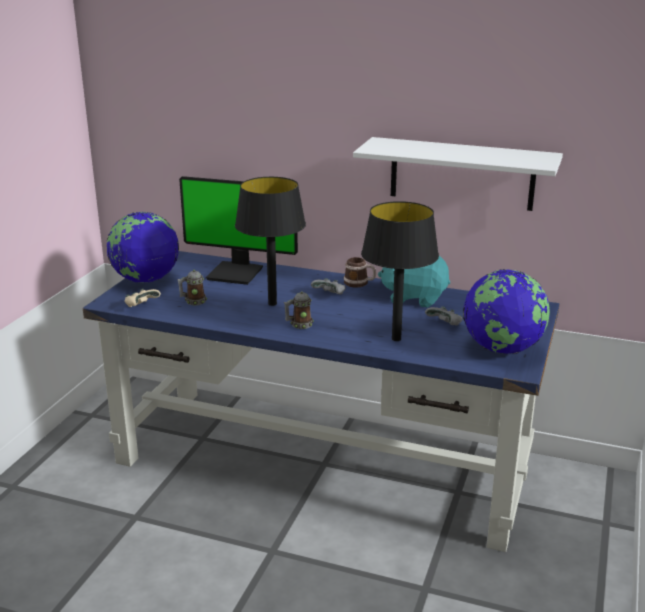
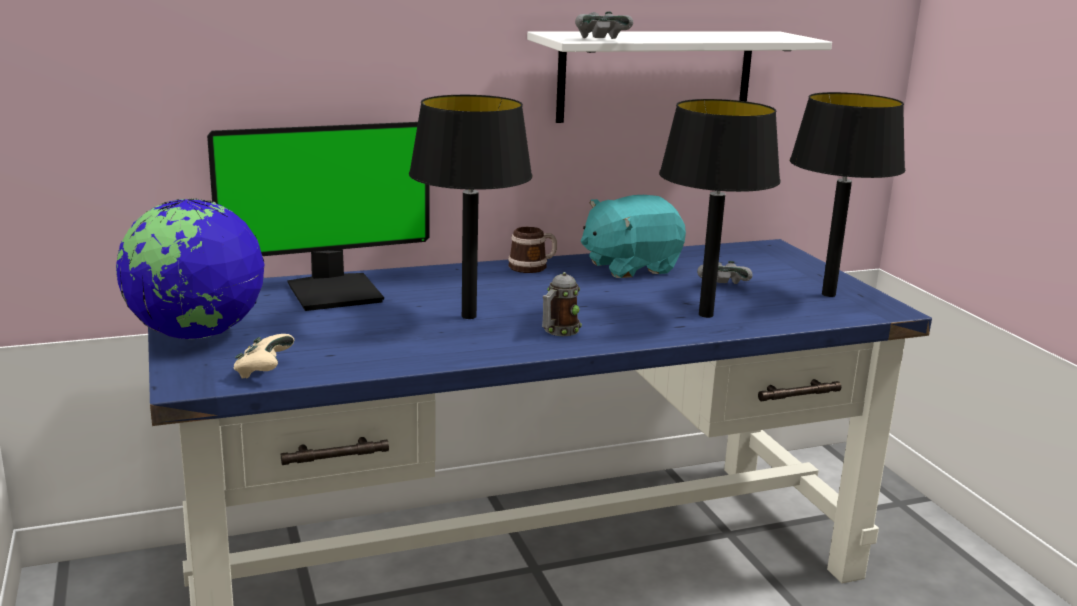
camera: 40 degrees left, 5 degrees down
(193, 301) = (342, 343): mug -> none
(330, 294) = (523, 287): grey game controller -> grey game controller (601, 40)
(502, 349) = (829, 294): globe -> black table lamp

